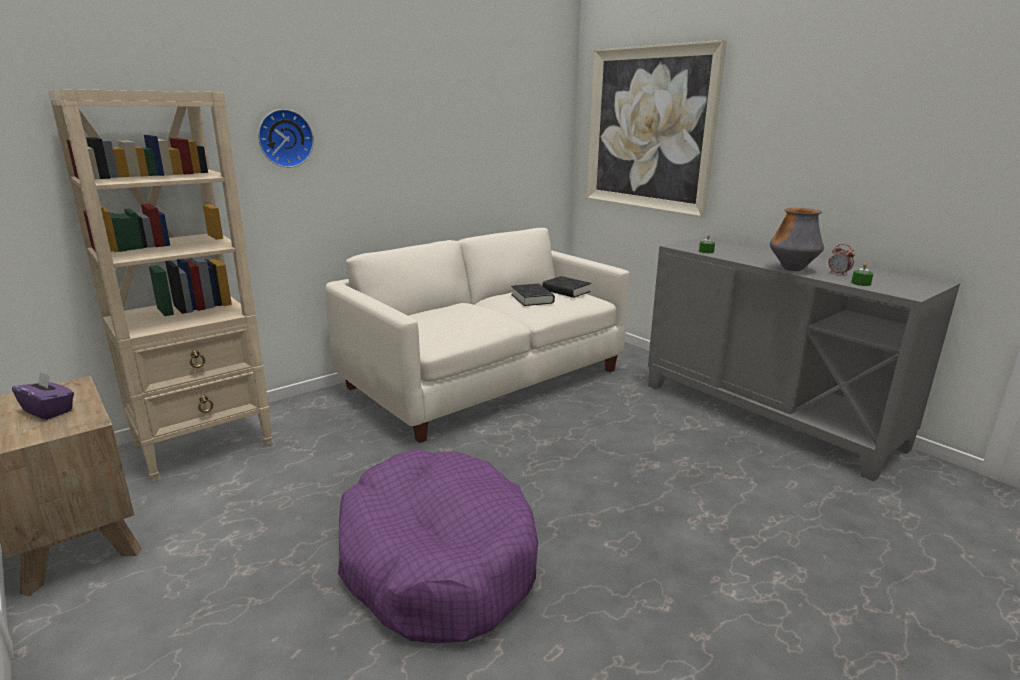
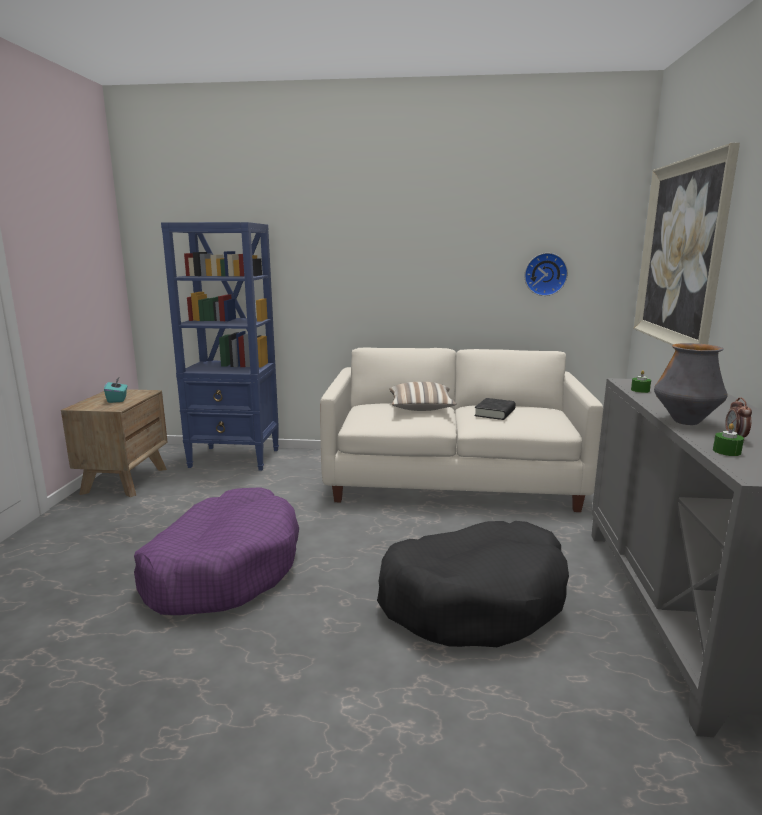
camera: 45 degrees right, 5 degrees down
(49, 411) = (117, 399): purple tissue box -> turquoise tissue box
(205, 444) = (235, 458): beige bookcase -> blue bookcase
(284, 138) = (327, 256): wall clock -> wall clock (545, 274)
(465, 311) = (421, 409): none -> pillow
(566, 291) = (541, 414): black book -> none
(665, 468) = (473, 599): none -> black dog bed

